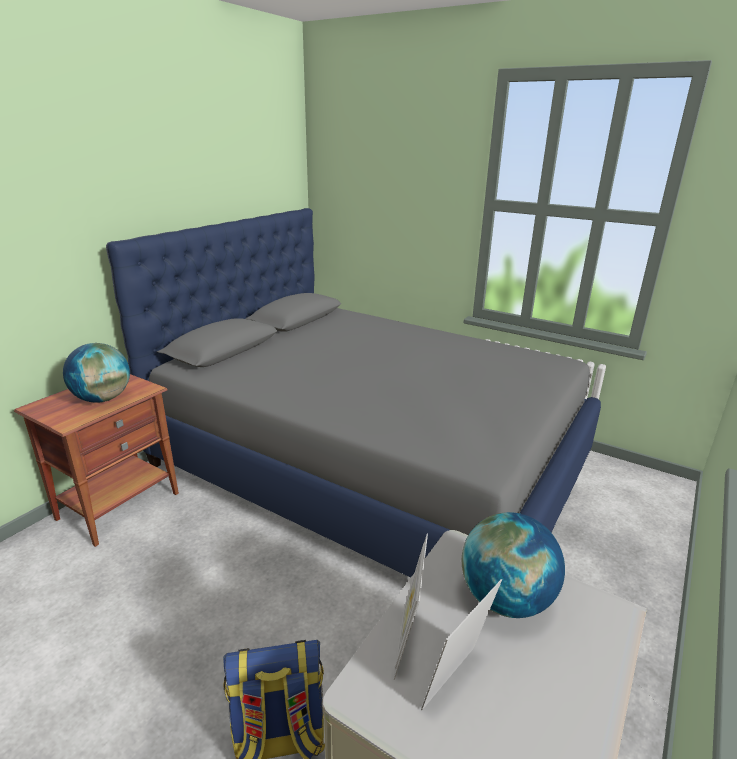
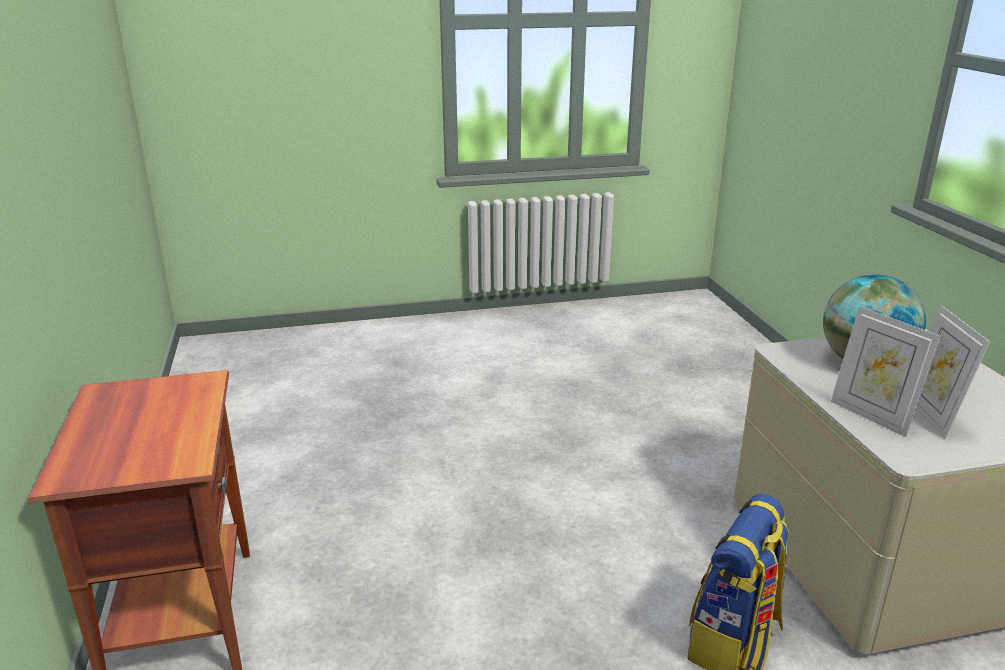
camera: 45 degrees left, 0 degrees up
(103, 399) = (162, 419): globe -> none
(370, 462) = (434, 399): grey bed -> none

